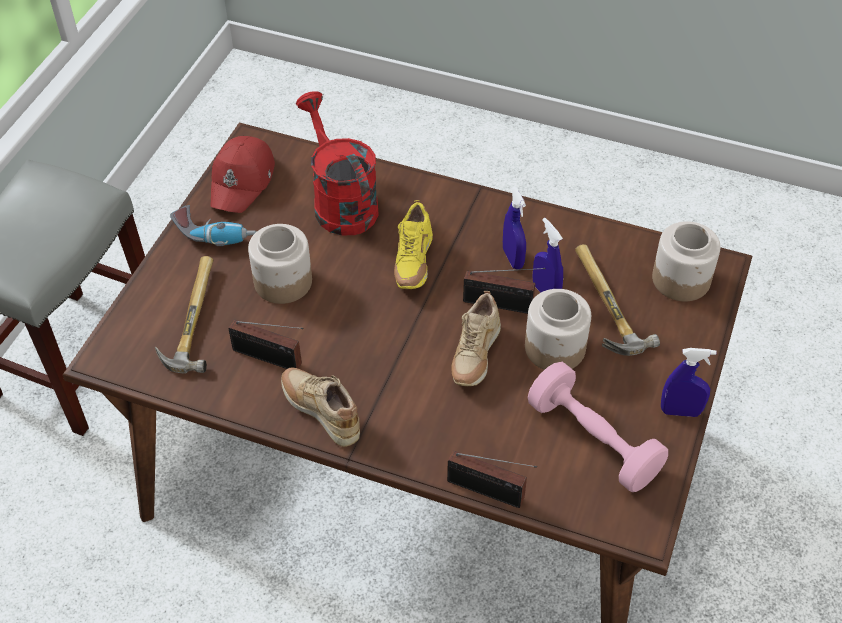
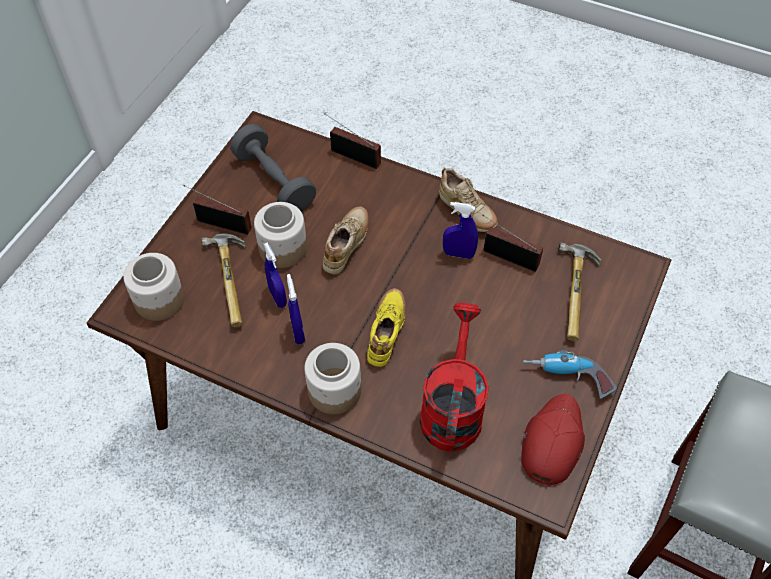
camera: 175 degrees left, 5 degrees up
(282, 282) = (503, 323): jar -> jar (335, 390)
(340, 202) = (452, 408): red watering can -> red watering can turned 150 degrees counterclockwise
(501, 305) = (317, 288): radio -> radio (221, 223)
(593, 440) = (274, 181): pink dumbbell -> grey dumbbell
(680, 411) = (205, 196): blue spray bottle -> blue spray bottle (458, 254)

